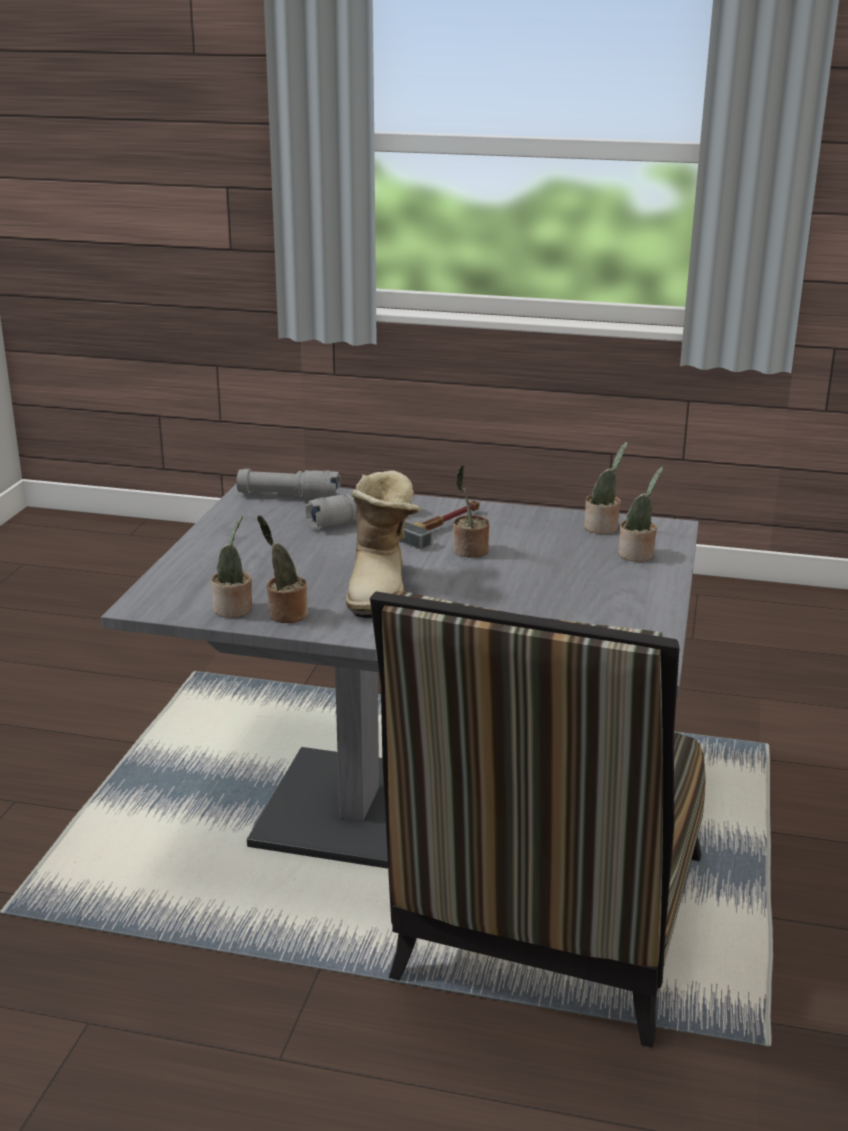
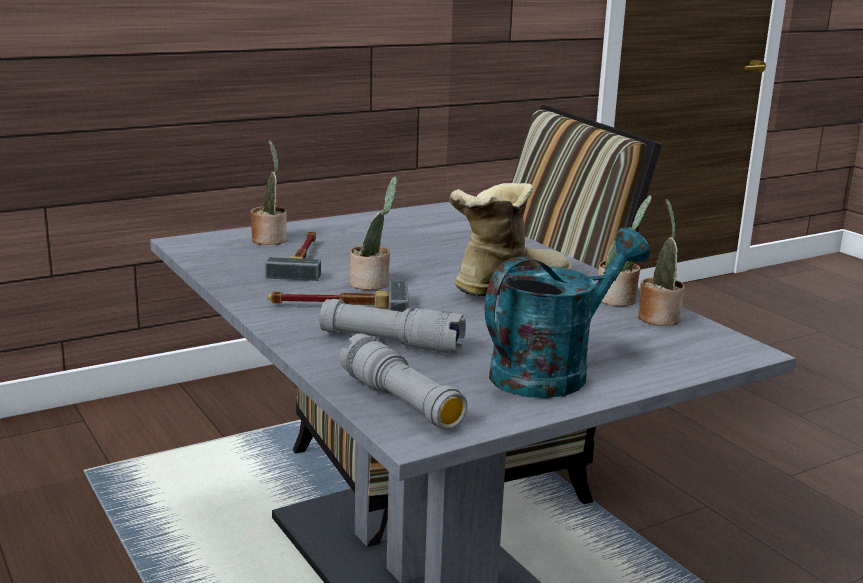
camera: 135 degrees left, 5 degrees down
(243, 540) = (551, 371): none -> turquoise watering can
(562, 549) = (302, 260): none -> hammer
(603, 528) = (227, 258): potted plant -> none

